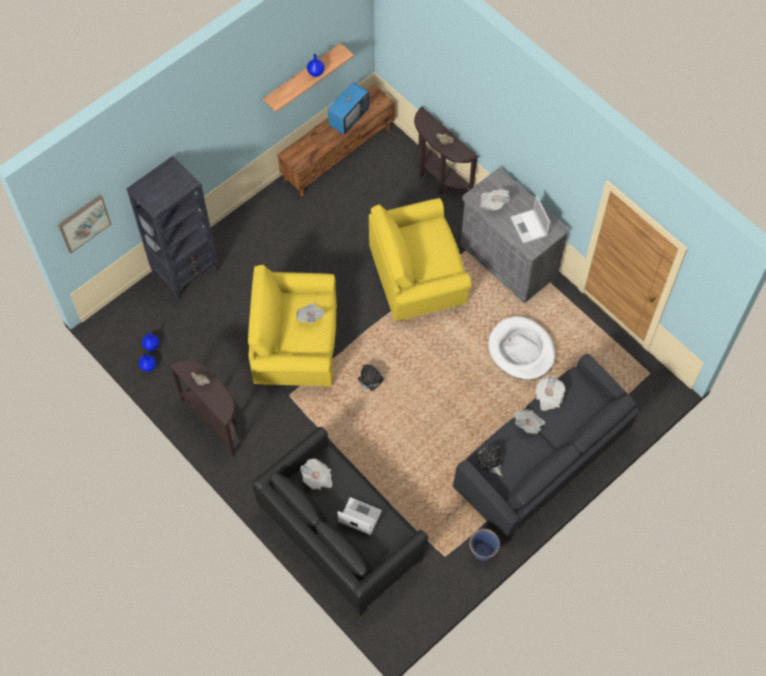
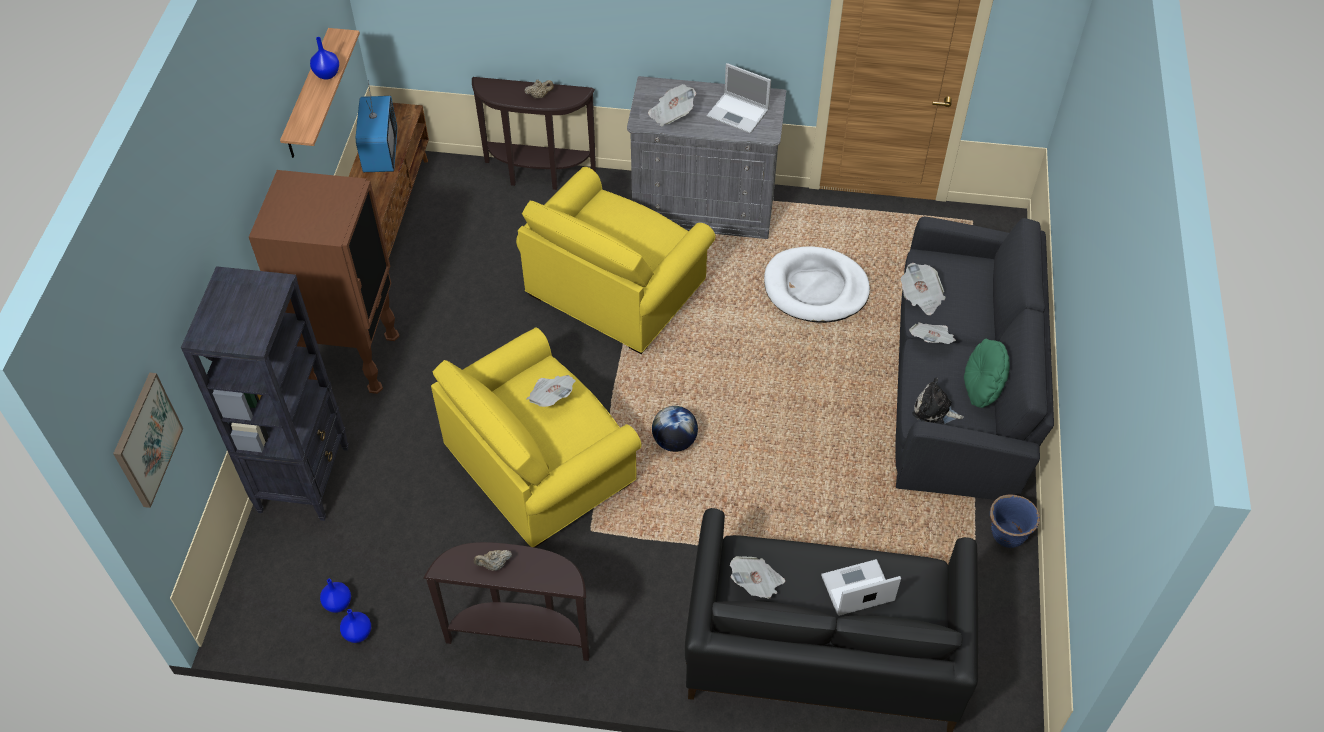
camera: 40 degrees left, 10 degrees down
(259, 223) = (354, 357): none -> brown cabinet
(369, 380) = (674, 441): plush toy -> globe
(525, 469) = (981, 390): none -> green pillow

